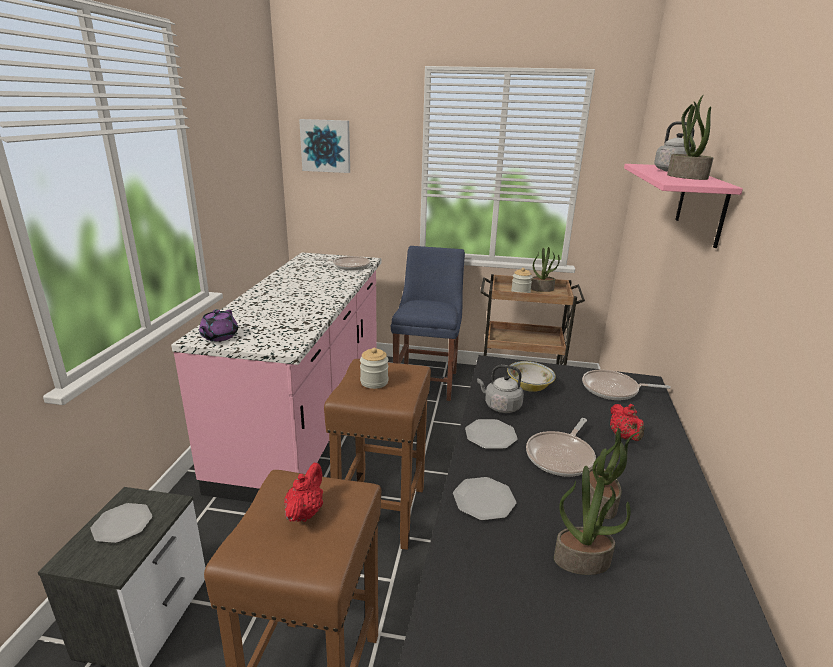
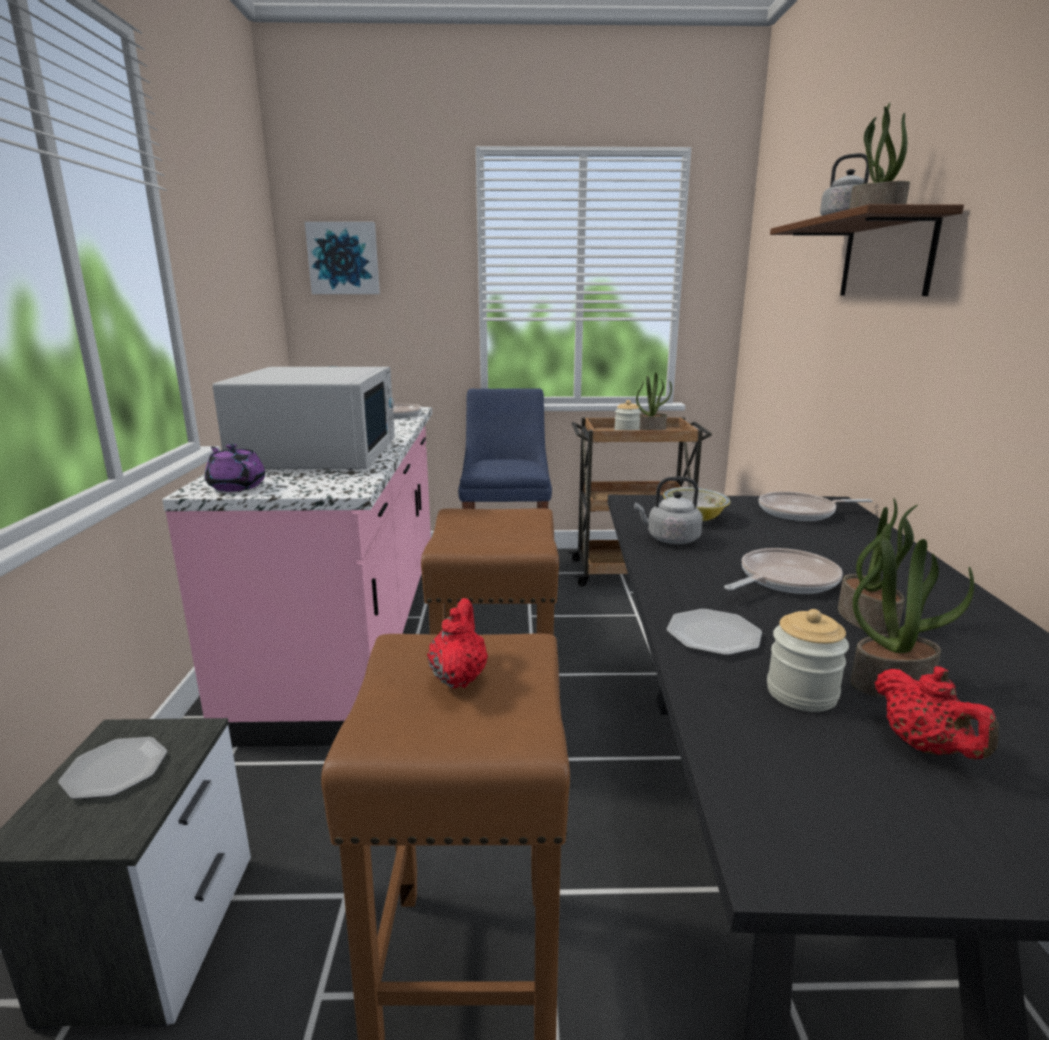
camera: 10 degrees left, 5 degrees down
(219, 337) = (236, 486): purple teapot -> purple teapot turned 135 degrees clockwise
(283, 307) = (319, 454): none -> white microwave
(374, 382) = (483, 529): jar -> jar (801, 693)
(491, 436) = (677, 569): plate -> none
(561, 456) = (784, 580): frying pan -> frying pan turned 150 degrees counterclockwise
(624, 437) = (848, 554): red teapot -> red teapot (924, 747)
(701, 204) = (886, 257): pink shelf -> brown shelf

